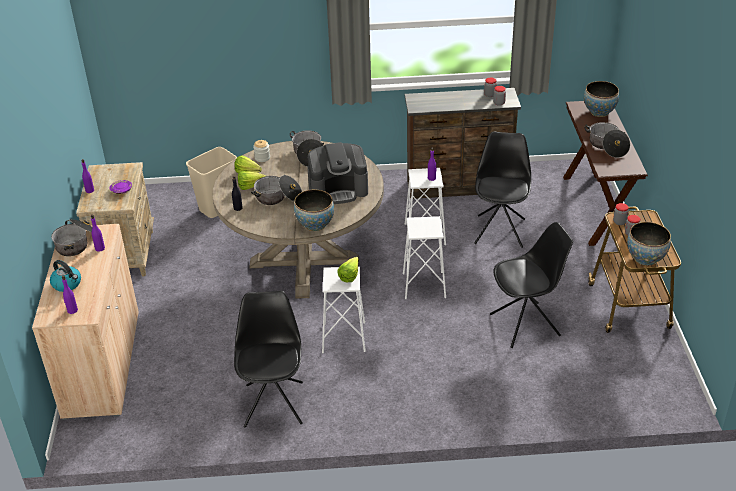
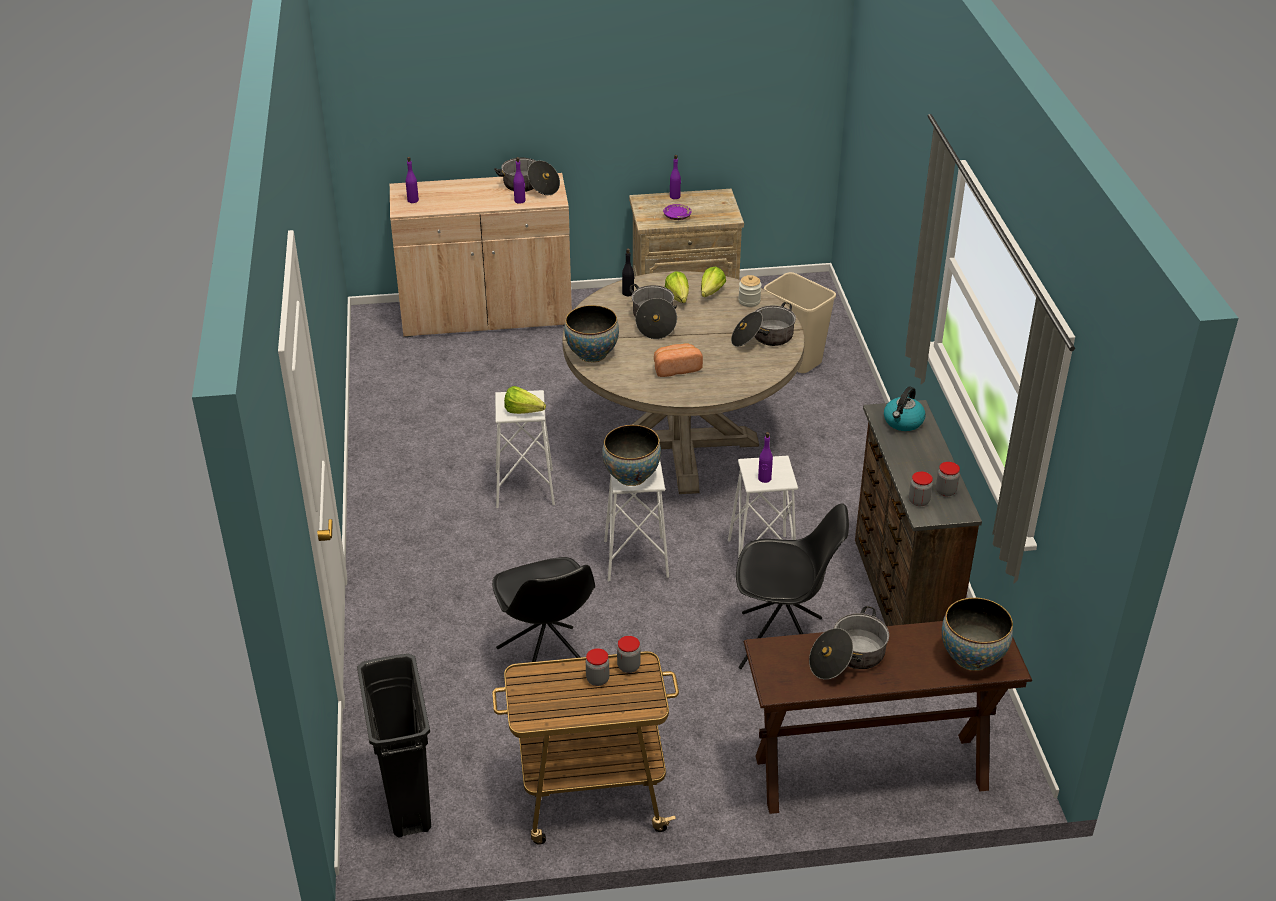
camera: 85 degrees right, 0 degrees up
(67, 284) = (457, 191): kettle -> kettle (903, 422)
(274, 403) = (411, 440): black chair -> none
(338, 190) = (676, 368): coffee machine -> bread
(645, 258) = (528, 688): bowl -> bowl (631, 476)
(649, 385) = (407, 801): none -> black trash can

